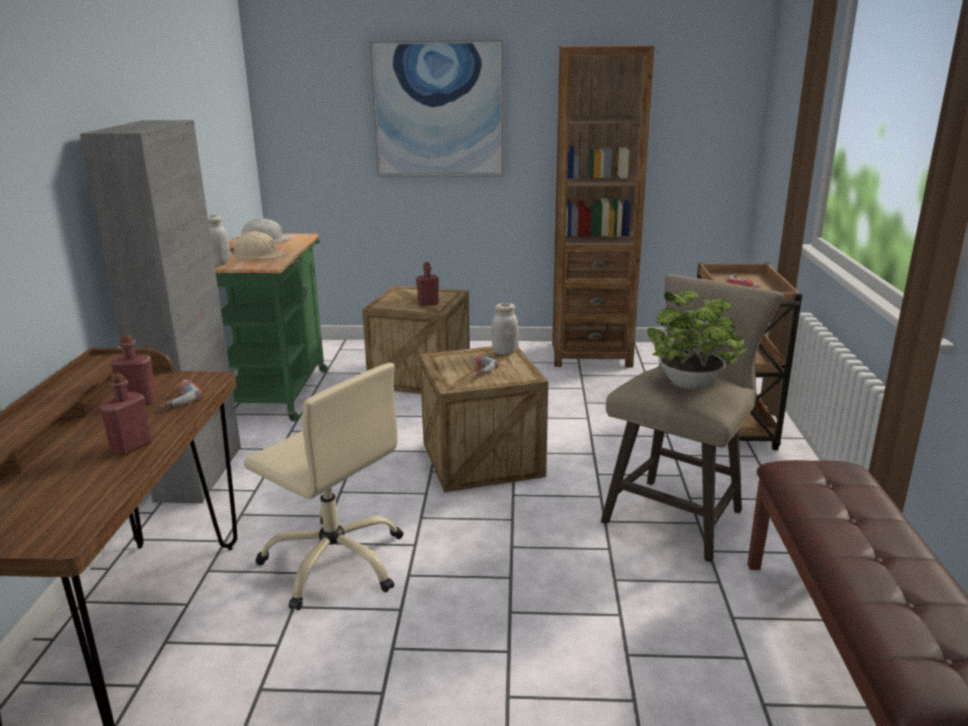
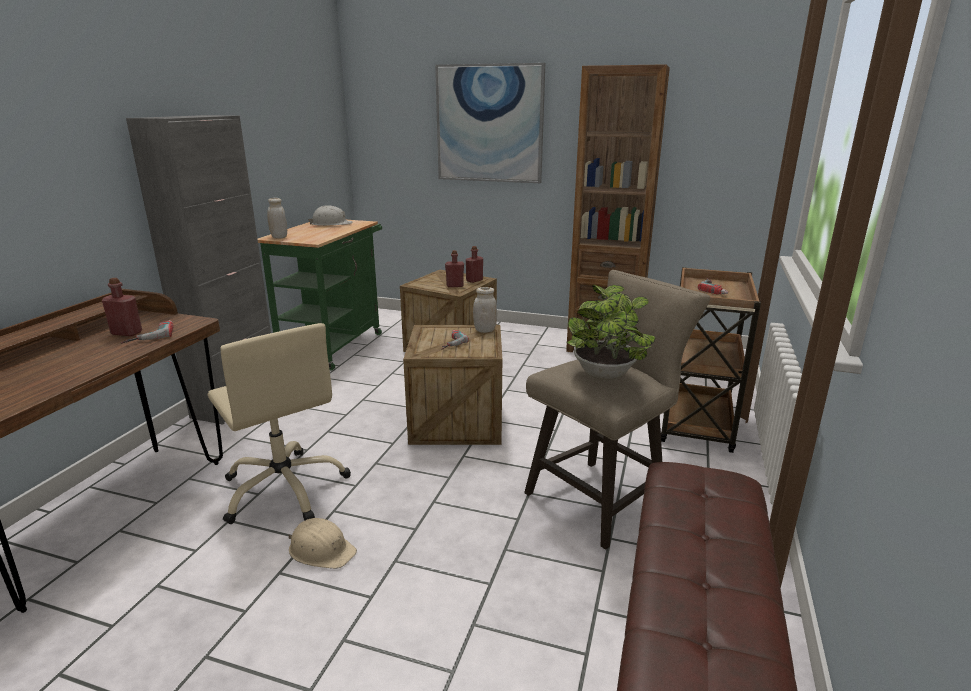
camera: 15 degrees right, 0 degrees up
(131, 447) = (81, 367): red bottle -> red bottle (474, 280)
(258, 256) = (314, 234): beige hard hat -> beige hard hat (321, 550)

